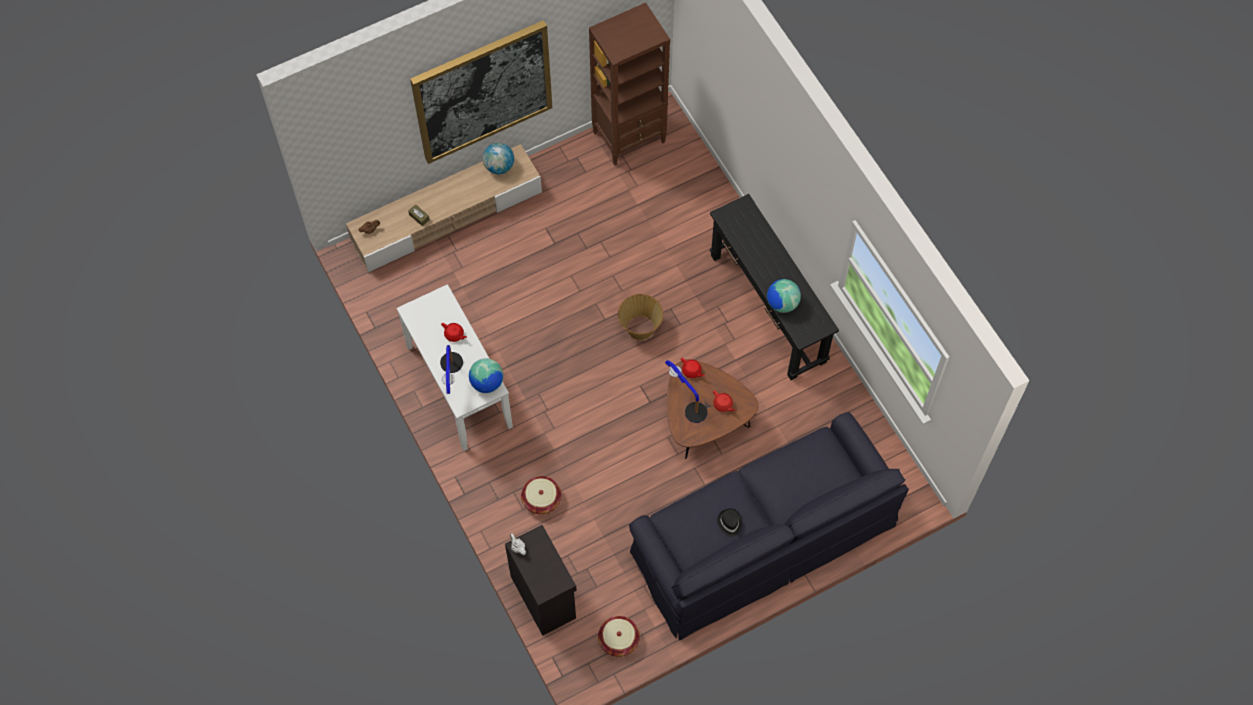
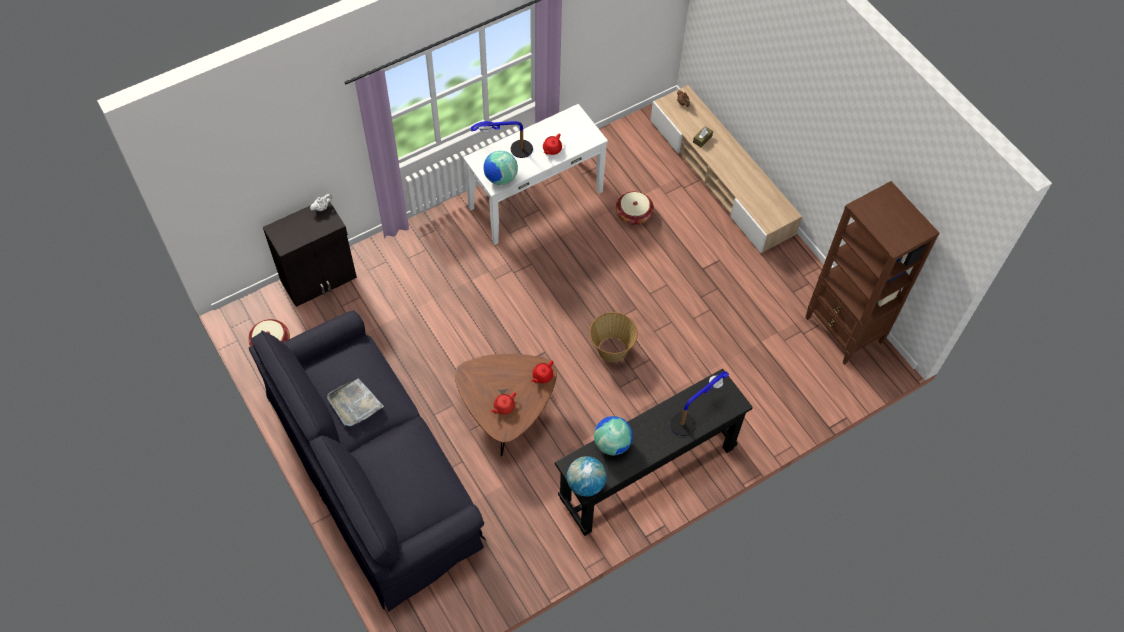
camera: 85 degrees right, 5 degrees down
(482, 91) = (805, 115): picture -> none
(499, 166) = (771, 199): globe -> globe (585, 484)
(541, 499) = (418, 272): basket -> basket (633, 214)
(688, 403) = (504, 373): table lamp -> table lamp (692, 416)
(729, 523) = (354, 404): black hat -> grey tray

